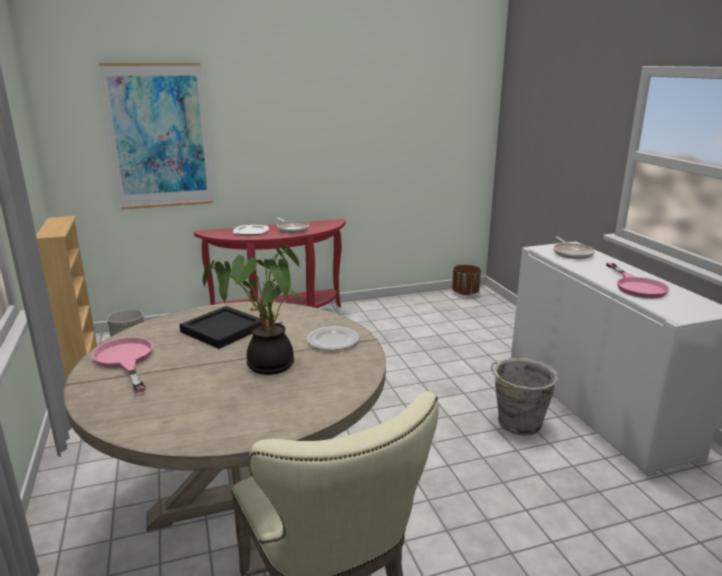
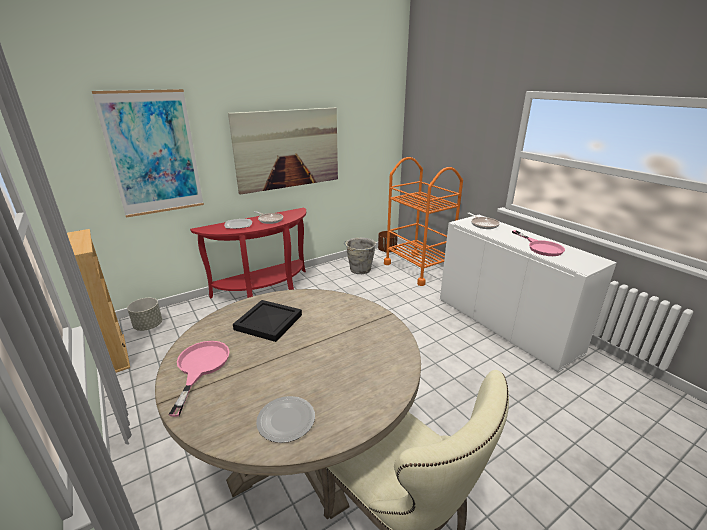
camera: 15 degrees left, 5 degrees up
(125, 360) = (200, 367): pink frying pan -> pink frying pan turned 45 degrees clockwise
(266, 365) = (323, 352): potted plant -> none
(327, 141) = (288, 149): none -> picture
(332, 340) = (361, 320): plate -> plate (285, 420)
(498, 319) = (418, 268): none -> orange cart
(518, 424) = (465, 347): grey bucket -> grey bucket (359, 270)

